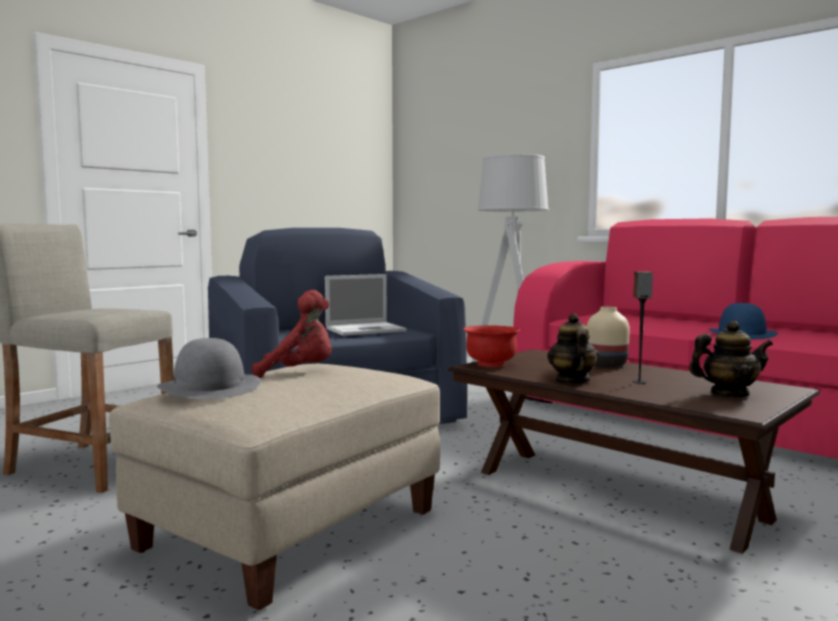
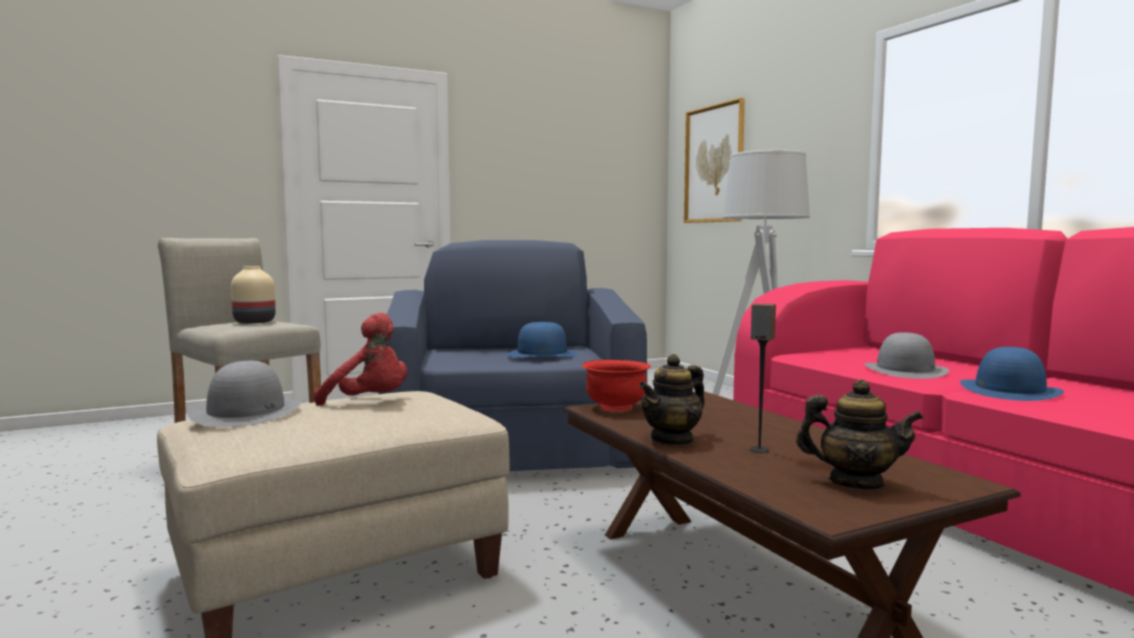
camera: 20 degrees right, 0 degrees up
(366, 329) = (542, 354): laptop -> blue hat
(442, 164) = (714, 164): none -> picture
(571, 381) = (672, 439): teapot -> teapot turned 150 degrees counterclockwise
(606, 364) = (758, 420): beige vase -> beige vase (253, 322)
(659, 326) = (905, 370): none -> grey hat

